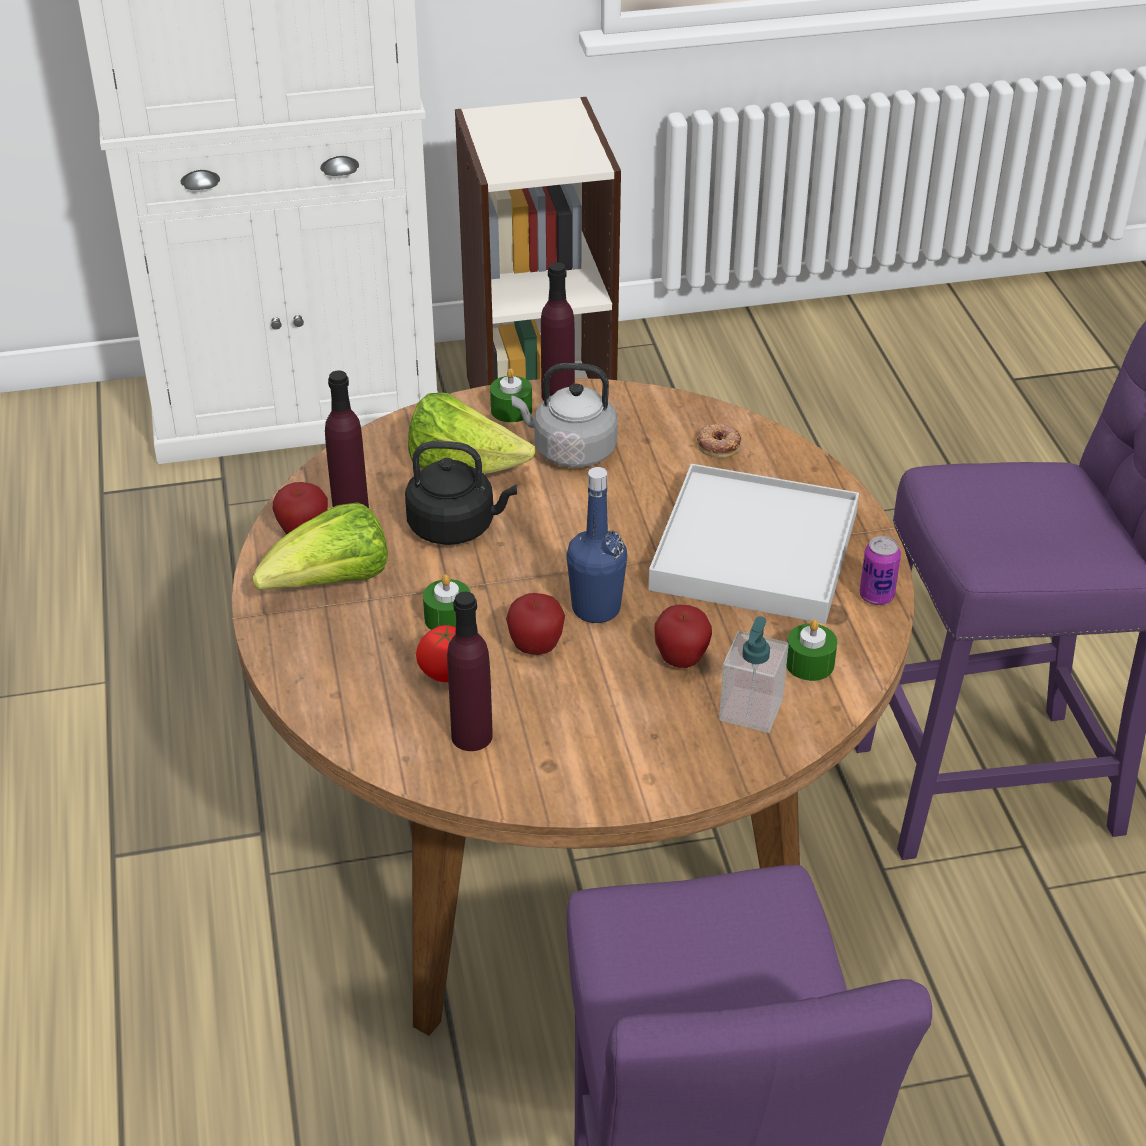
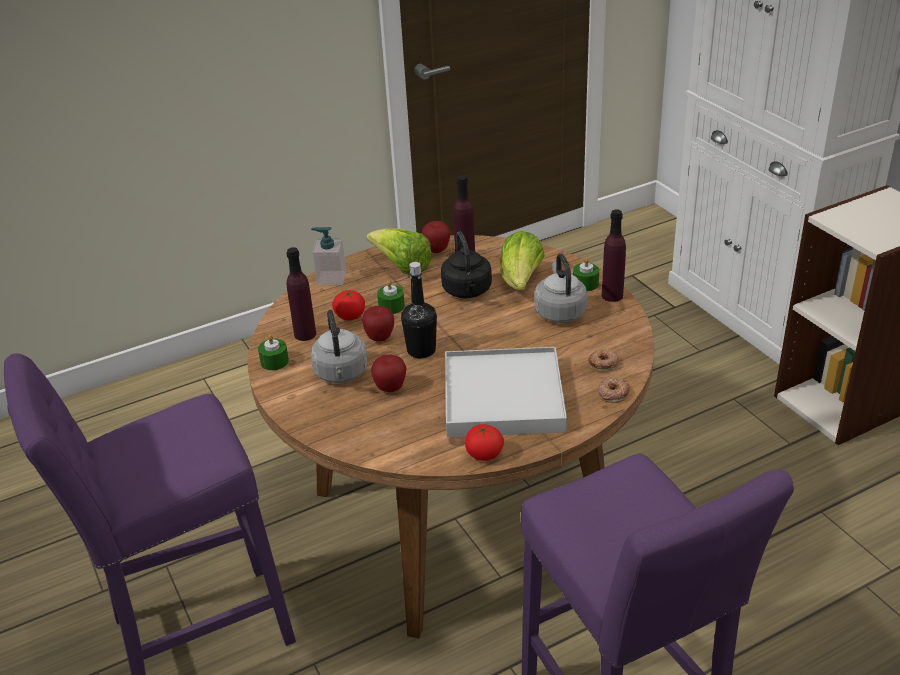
camera: 75 degrees right, 5 degrees down
(596, 608) = (421, 350): blue bottle -> black bottle
(615, 708) = (341, 374): none -> grey kettle
(751, 710) = (357, 421): soap dispenser -> soap dispenser (331, 278)
(788, 454) = (613, 393): none -> donut
(809, 663) = (407, 437): green candle -> green candle (274, 361)
(876, 596) = (484, 454): can -> tomato

